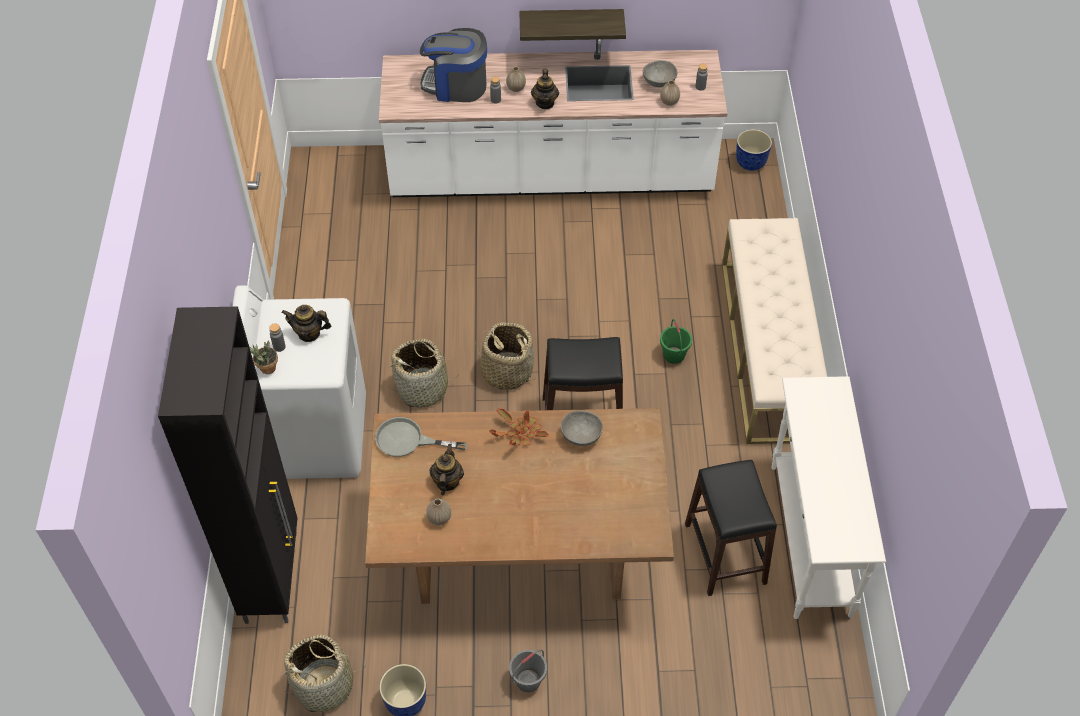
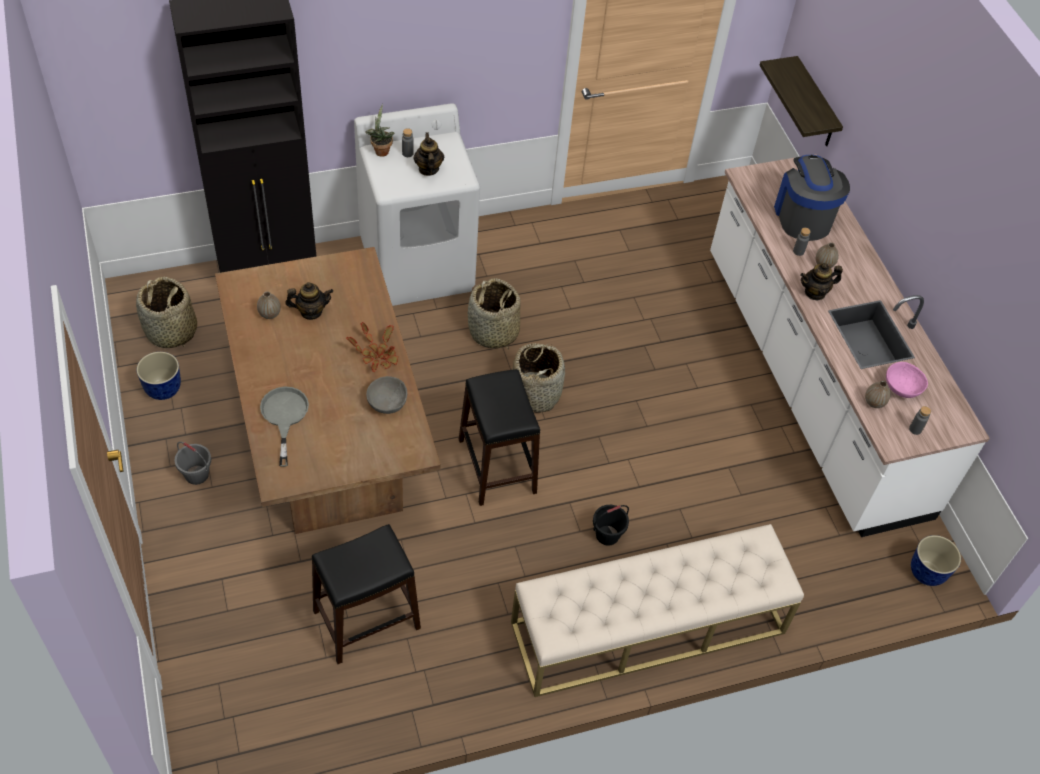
camera: 70 degrees right, 0 degrees up
(408, 440) = (350, 275): grey frying pan -> grey frying pan (284, 417)
(571, 24) = (921, 275): shelf -> shelf (815, 105)
(658, 82) = (901, 388): grey bowl -> pink bowl
(674, 355) = (607, 535): green bucket -> black bucket
(809, 539) = (402, 701): white console table -> none

